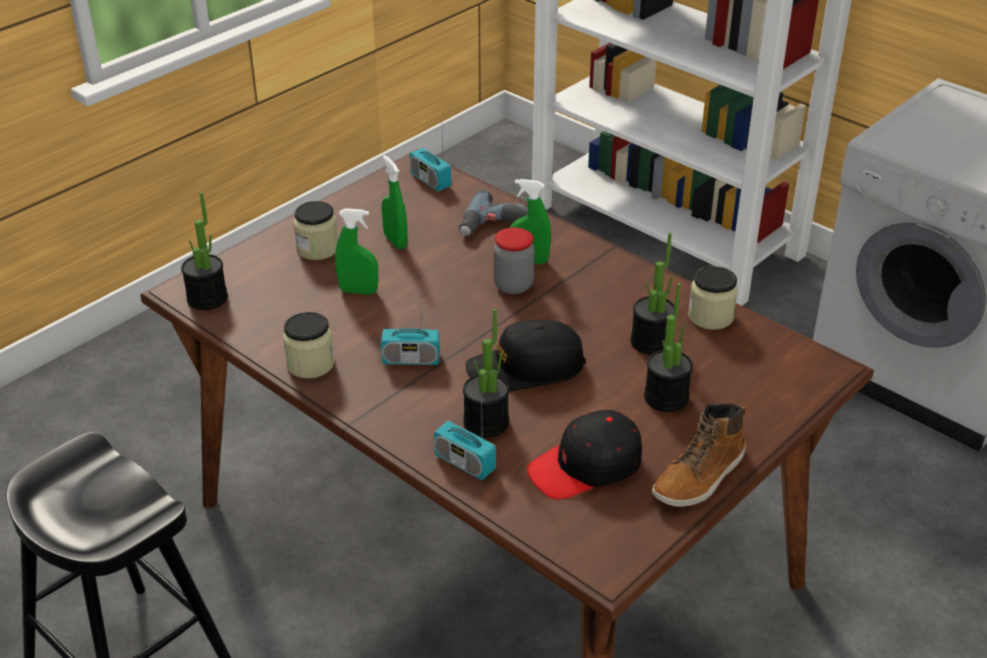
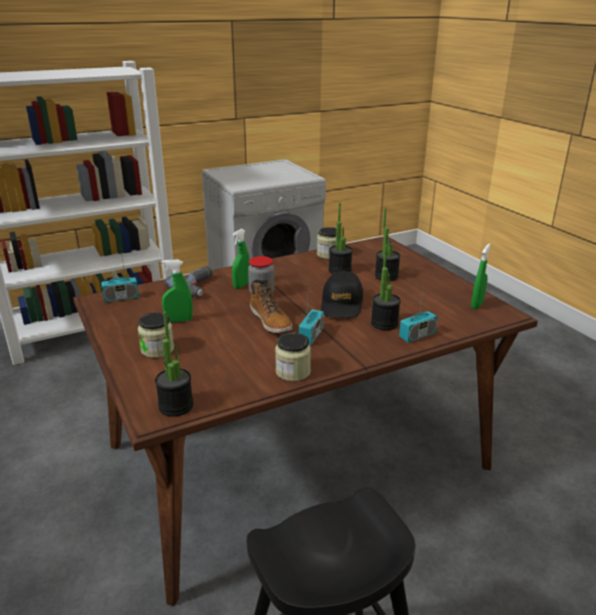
camera: 70 degrees left, 10 degrees down
(358, 291) = (224, 342): green spray bottle -> green spray bottle (477, 305)
(586, 467) = (432, 304): black cap -> none
(700, 477) = (448, 281): boot -> boot (271, 321)

